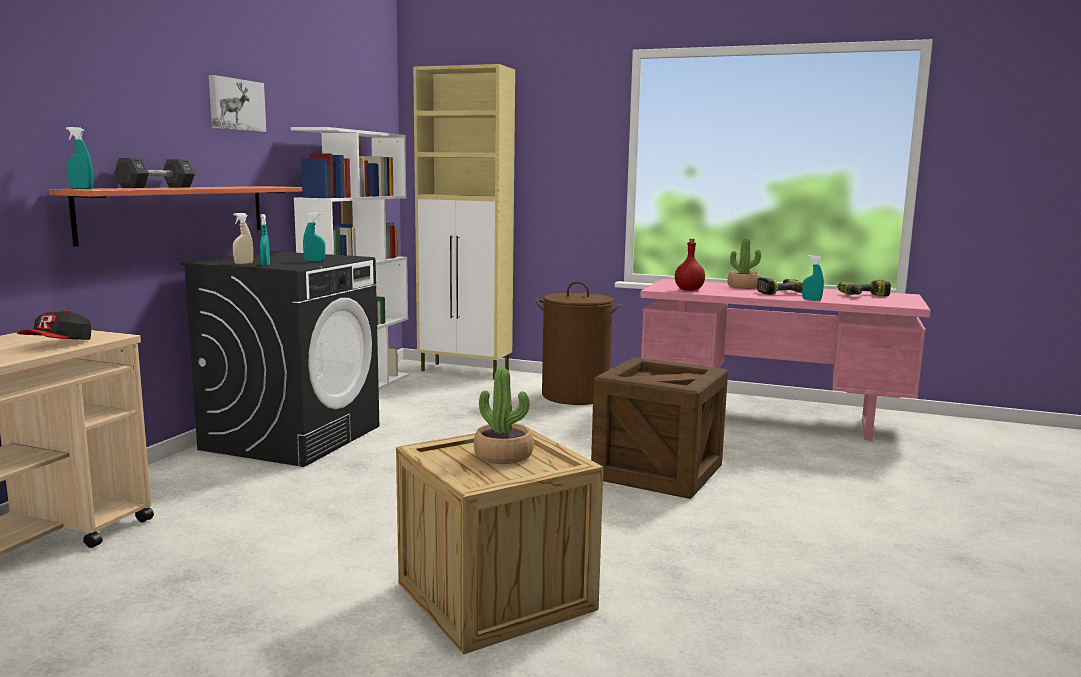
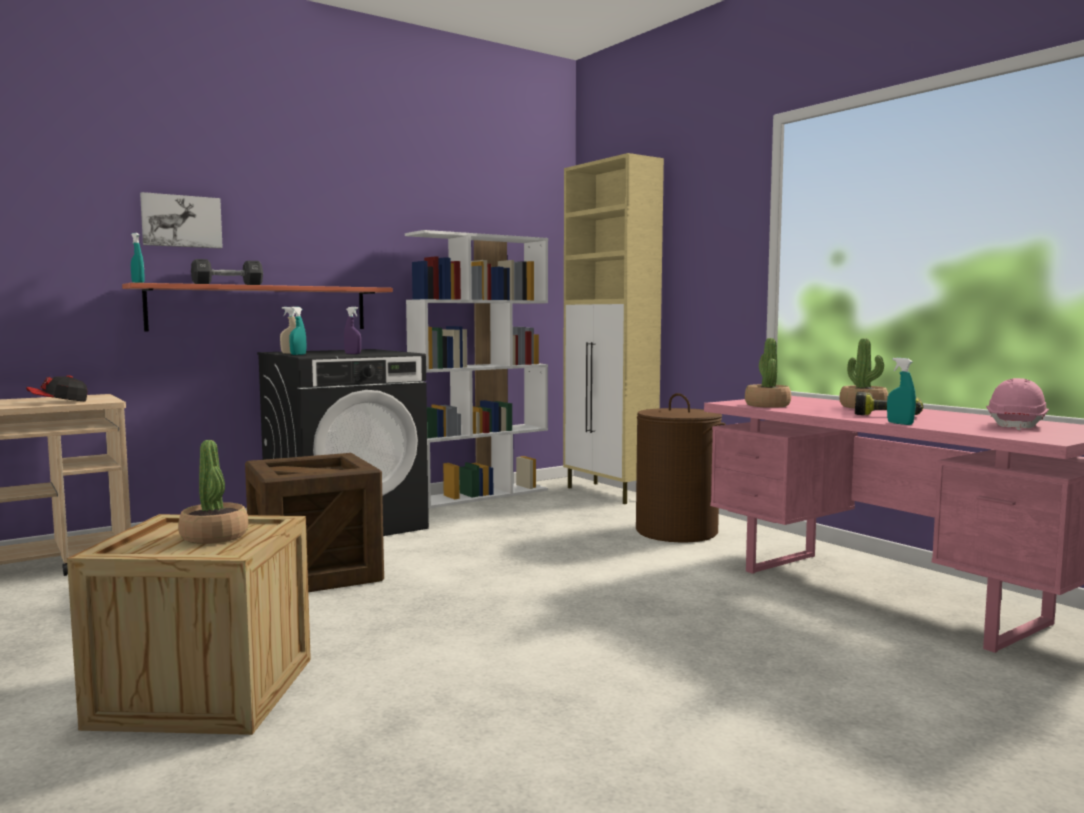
camera: 35 degrees right, 5 degrees down
(235, 104) = (338, 214): picture -> picture (181, 221)
(314, 261) = (353, 354): turquoise spray bottle -> purple spray bottle
(657, 472) = (601, 623): crate -> crate (315, 573)
(688, 290) = (767, 405): red bottle -> potted plant
(865, 296) = (1016, 426): power drill -> pink hard hat

